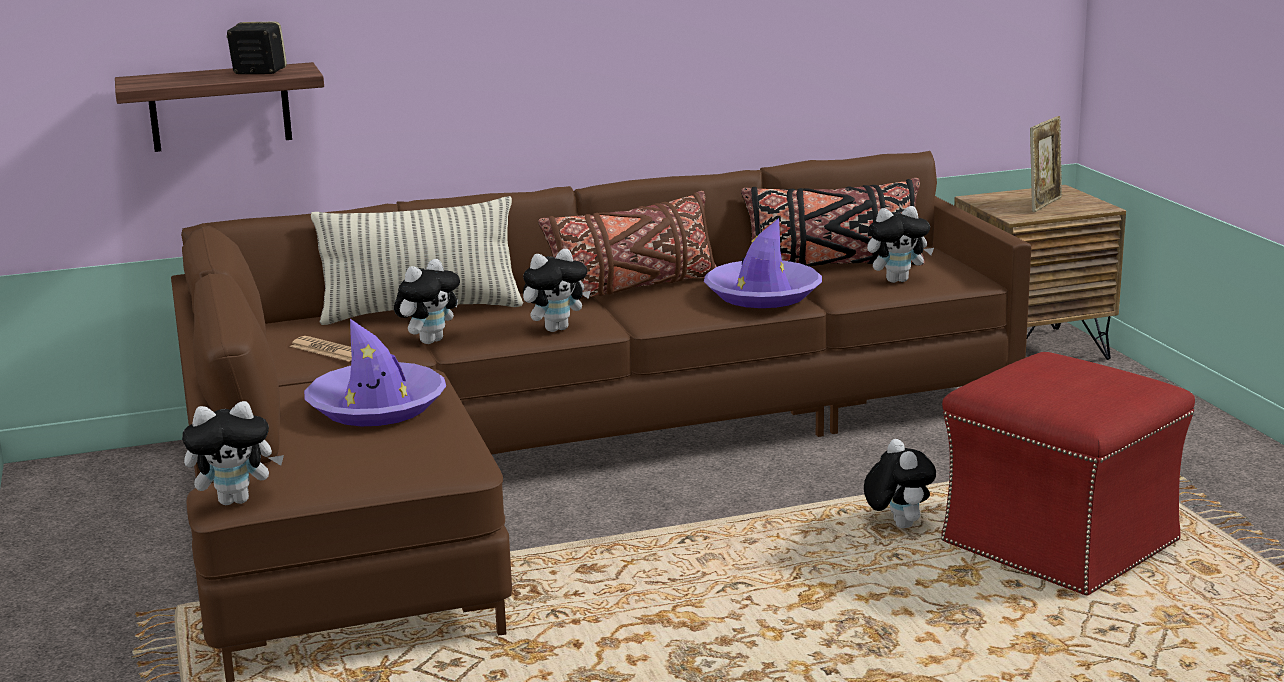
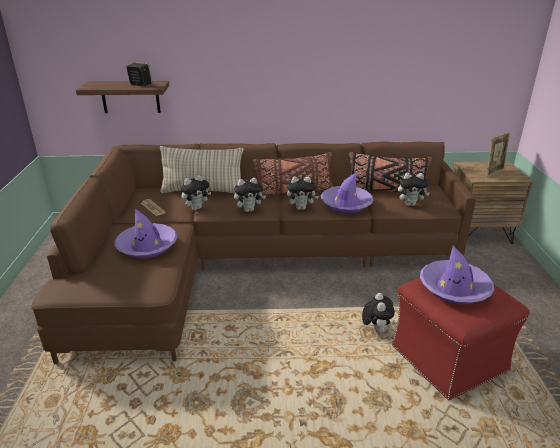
camera: 15 degrees right, 10 degrees up
(236, 500) = (54, 293): plush toy -> plush toy (301, 208)
(1051, 380) = (454, 288): none -> purple hat

